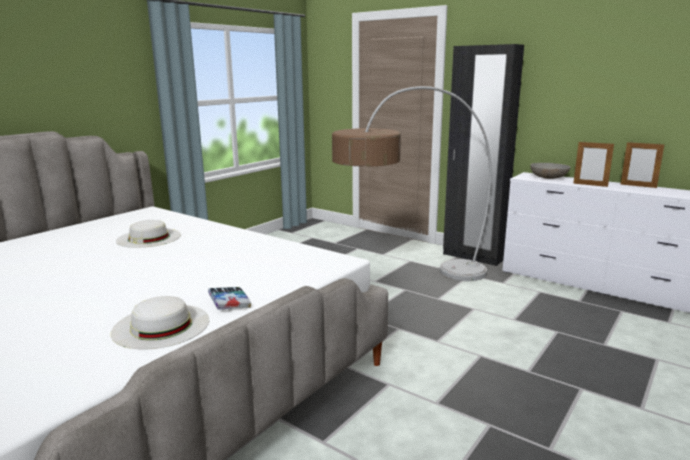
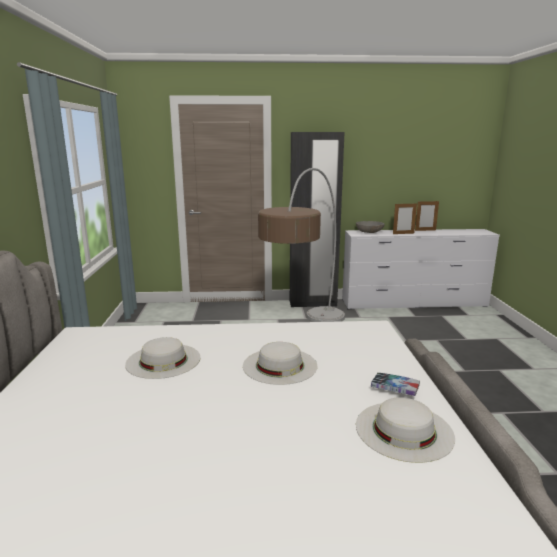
camera: 40 degrees left, 0 degrees up
(200, 262) = (280, 365): none -> white hat

